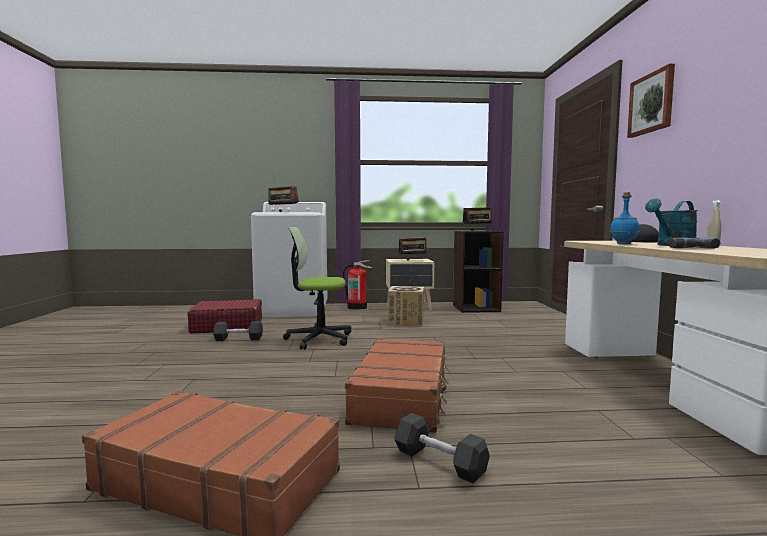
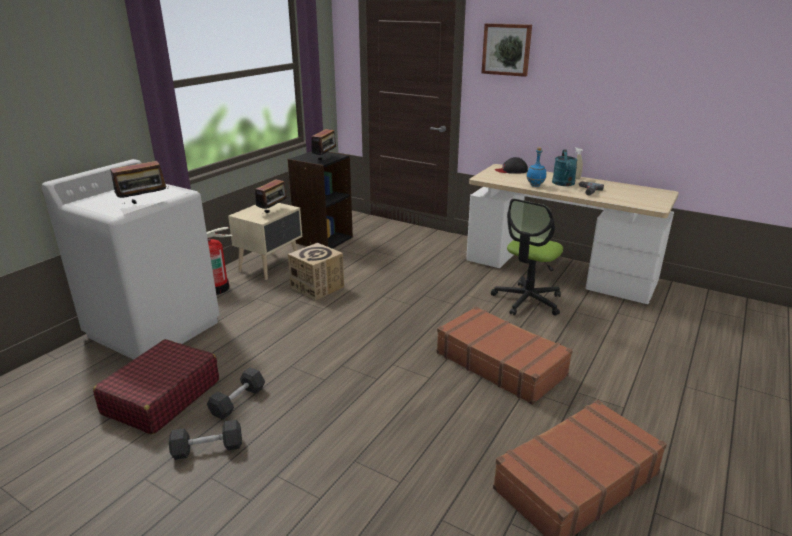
camera: 55 degrees left, 20 degrees up
(319, 339) = (312, 352): office chair -> office chair (527, 300)
(440, 462) = (601, 389): grey dumbbell -> grey dumbbell (208, 449)

